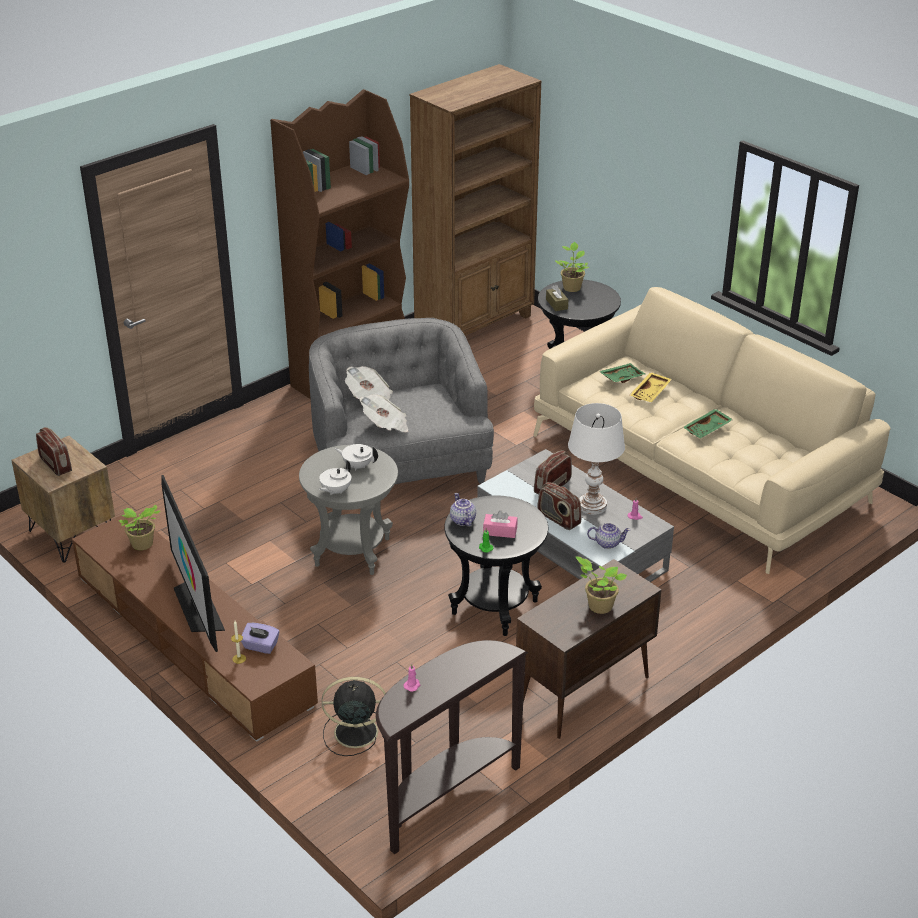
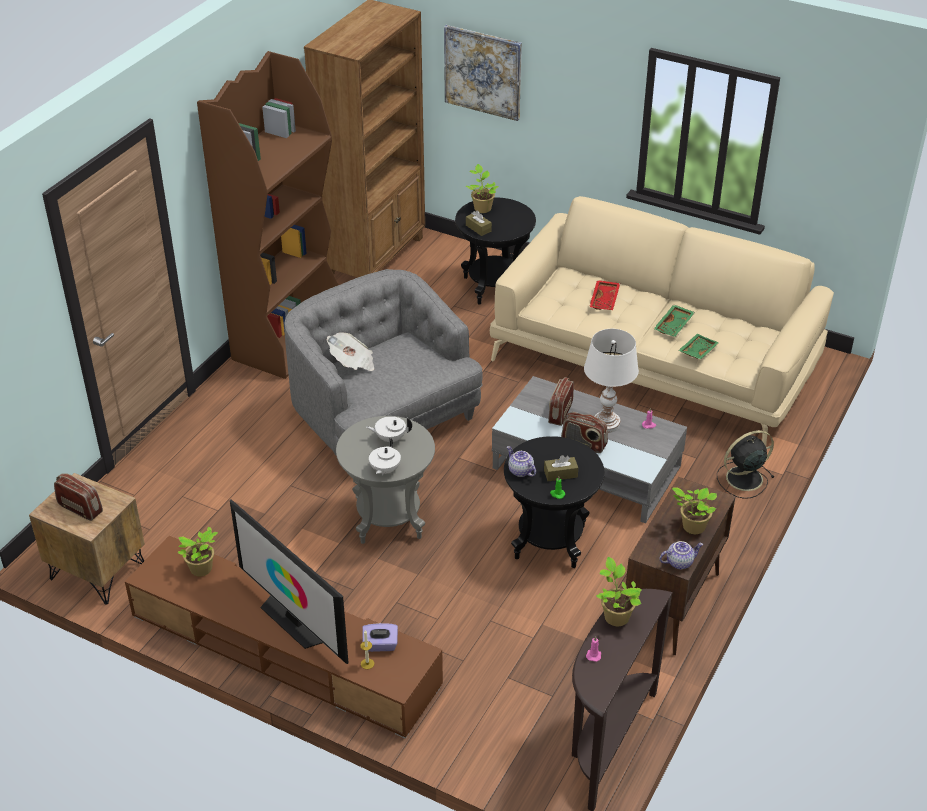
camera: 20 degrees left, 5 degrees up
(354, 732) = (490, 702): black fan -> black fan (742, 479)
(385, 425) = (384, 388): newspaper -> none
(456, 657) = (615, 616): none -> potted plant
(500, 531) = (560, 474): pink tissue box -> brown tissue box
(595, 150) = (483, 72): none -> picture
(608, 543) = (640, 457): teapot -> teapot (679, 562)
(621, 377) = (571, 290): green tray -> green tray (697, 351)
(651, 393) = (605, 300): yellow tray -> red tray

